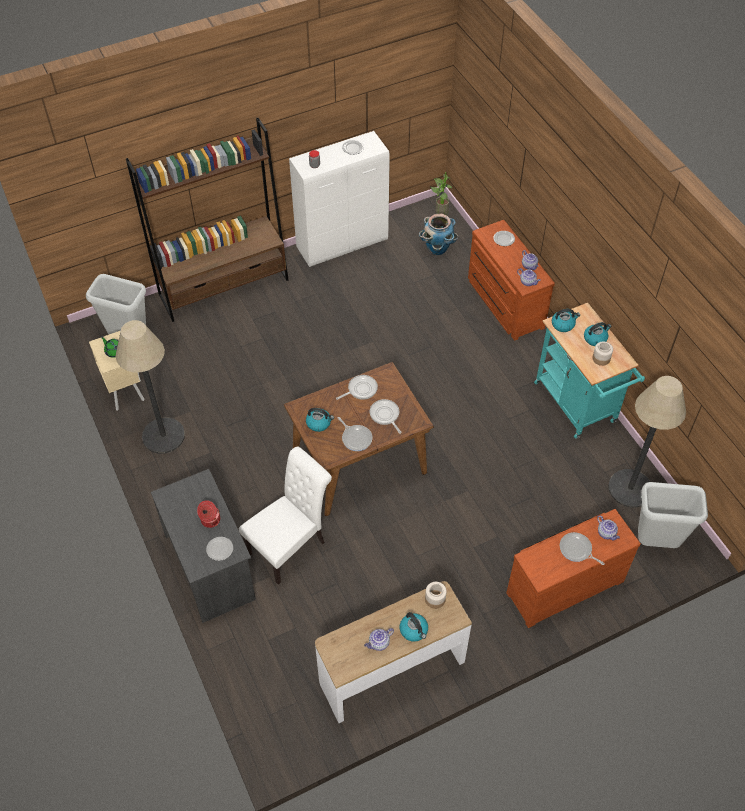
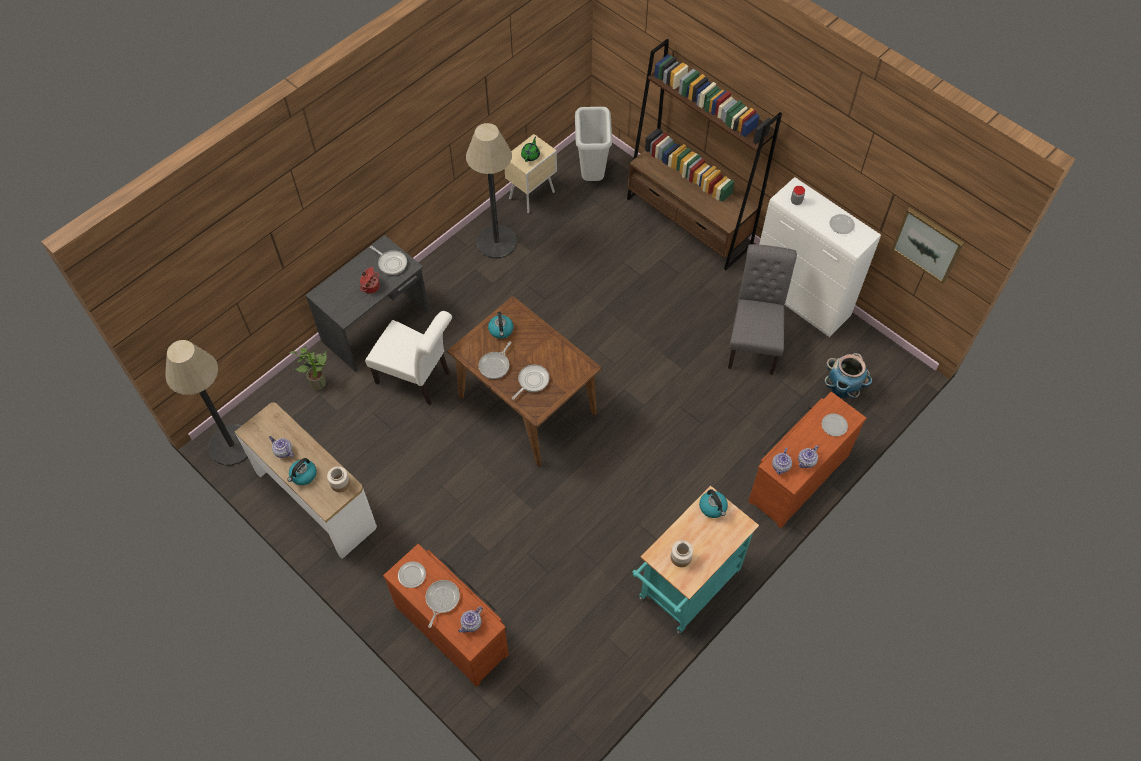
camera: 70 degrees right, 5 degrees up
(220, 549) = (343, 304): plate -> plate (412, 575)
(360, 389) = (555, 351): frying pan -> frying pan (391, 263)
(368, 286) = (753, 342): none -> grey chair
(406, 103) = (928, 244): none -> picture
(439, 211) = (900, 374): potted plant -> potted plant (319, 381)
(595, 338) = (707, 545): kettle -> none
(630, 488) = (596, 669): floor lamp -> floor lamp (231, 445)
(655, 543) = (535, 710): grey trash can -> none

